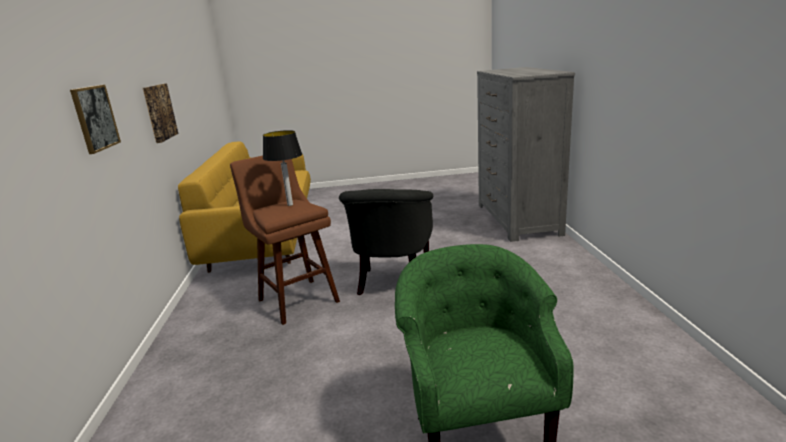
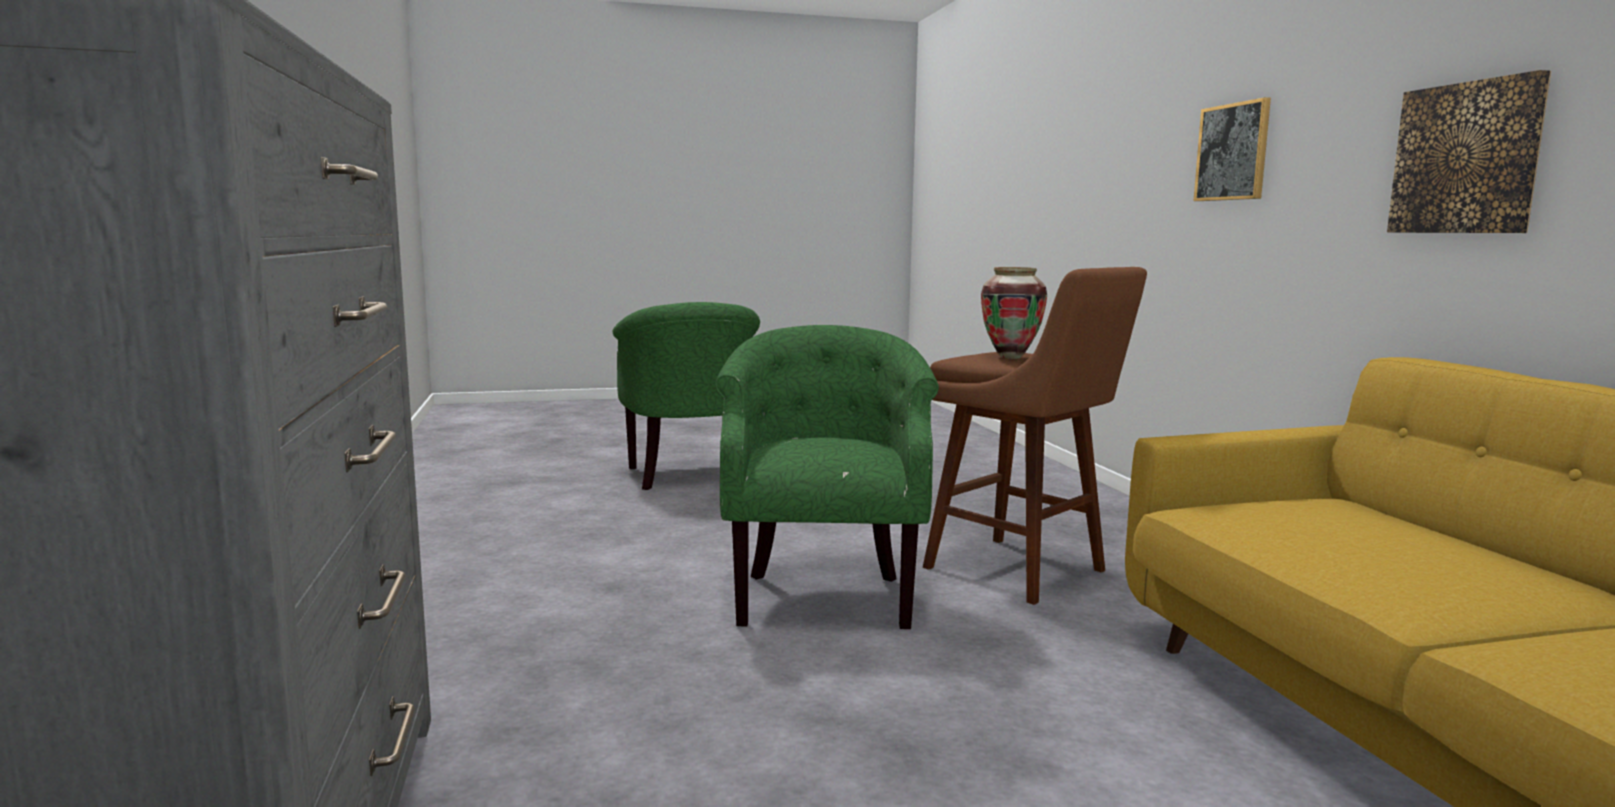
camera: 170 degrees right, 10 degrees down
(290, 205) = (1011, 357): table lamp -> vase
(392, 284) = (823, 596): black armchair -> green armchair

